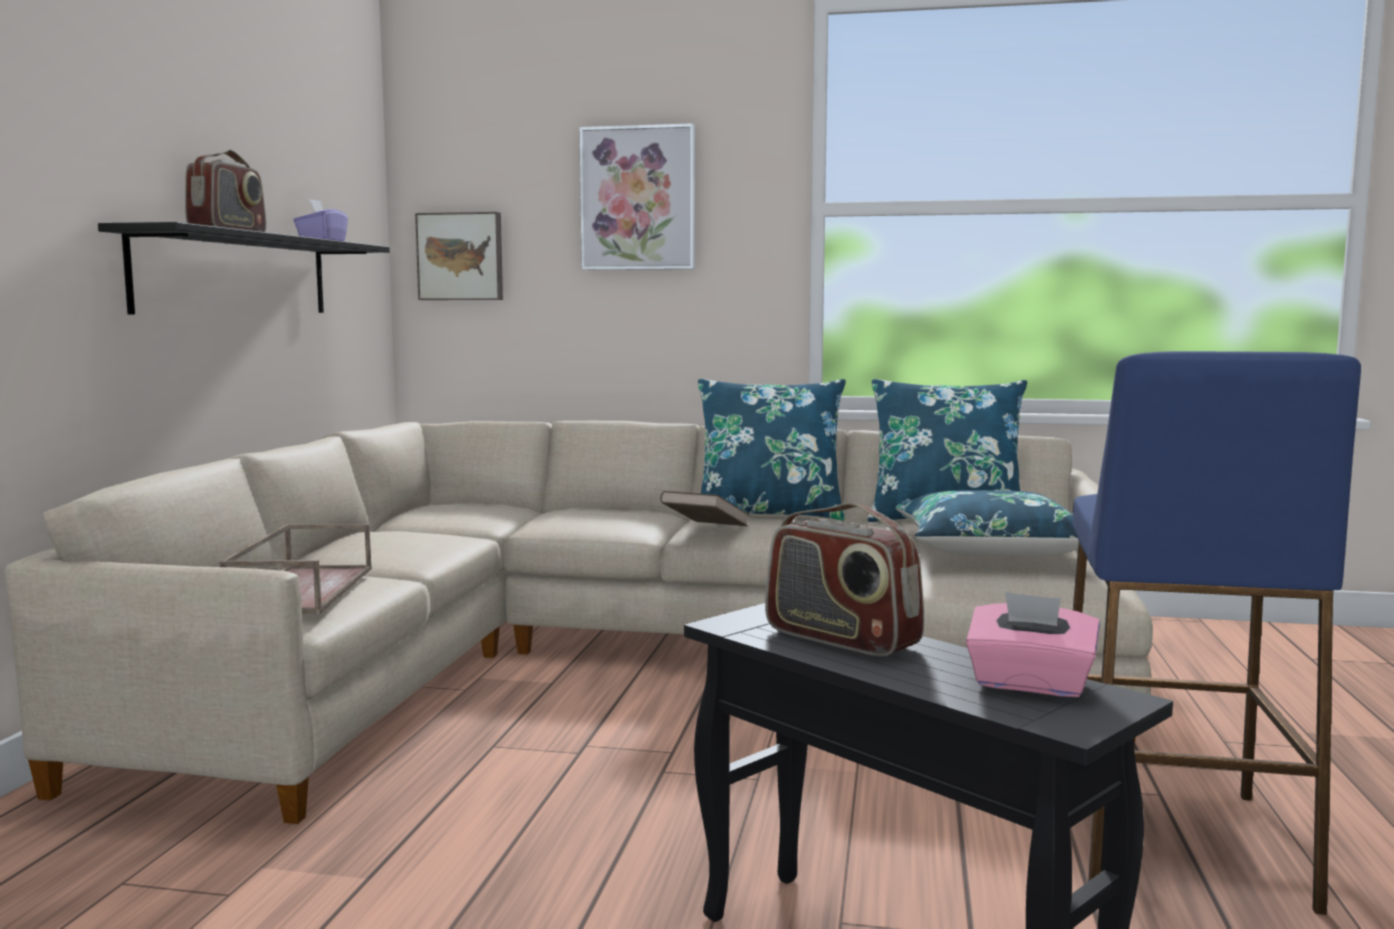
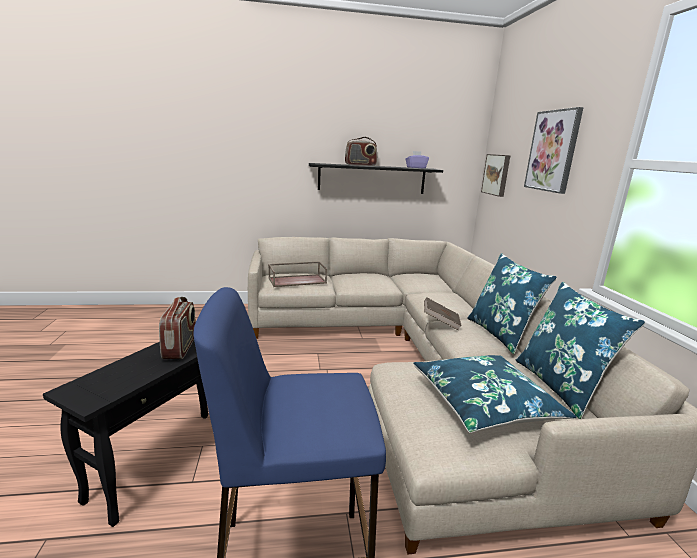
camera: 70 degrees right, 10 degrees up
(840, 639) = (180, 347): radio -> radio turned 150 degrees clockwise
(1030, 684) = (115, 384): pink tissue box -> none

